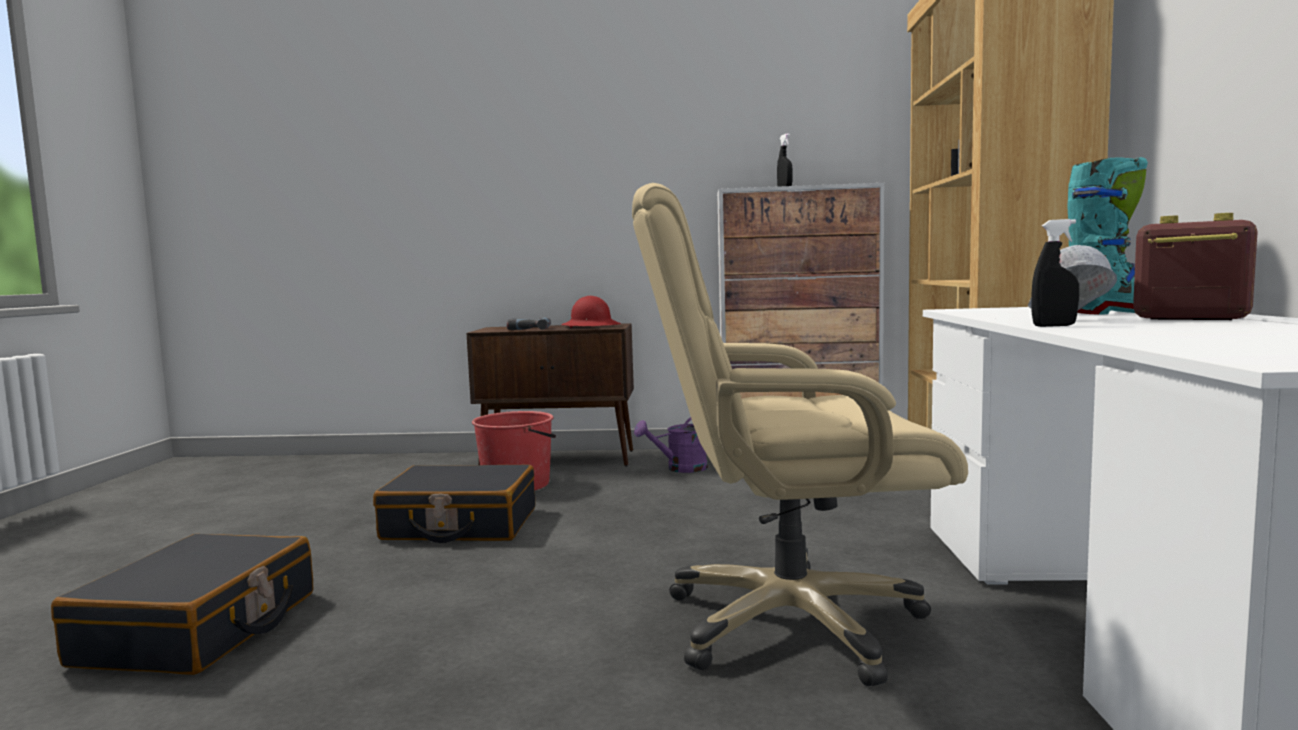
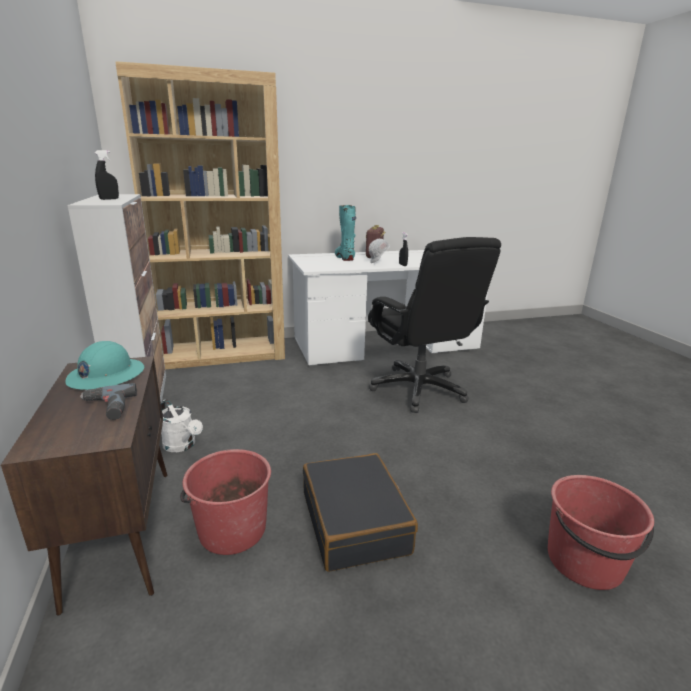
camera: 110 degrees left, 15 degrees up
(200, 628) = (585, 562): black suitcase -> red bucket
(591, 326) = (106, 376): red hard hat -> turquoise hard hat
(680, 469) = (182, 446): purple watering can -> white watering can
(788, 623) = (419, 389): beige office chair -> black office chair

